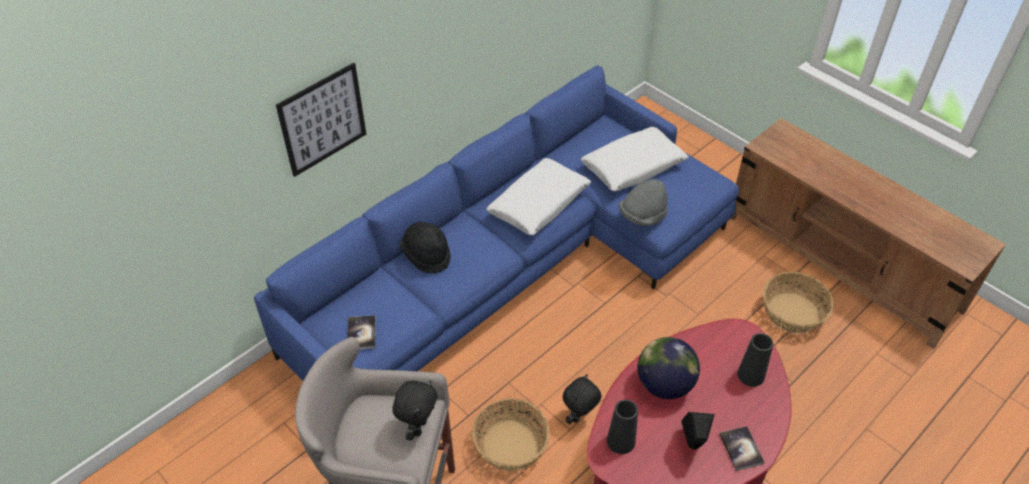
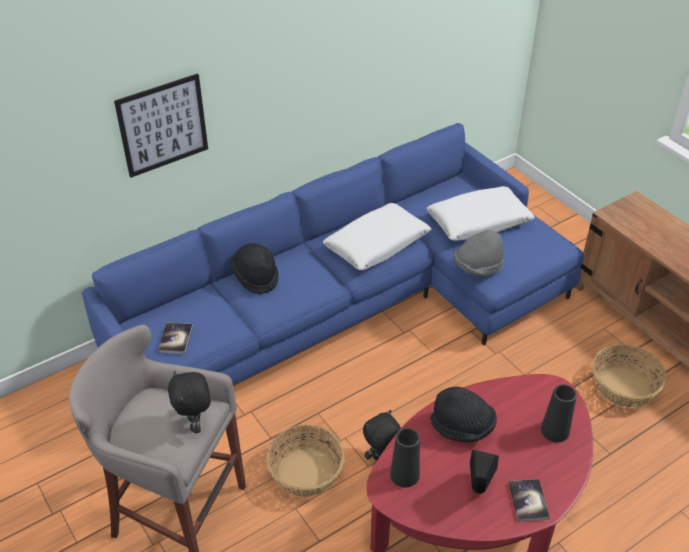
camera: 10 degrees right, 5 degrees down
(418, 427) = (195, 424): black plush toy -> black plush toy turned 135 degrees clockwise
(664, 384) = (462, 427): globe -> black hat

